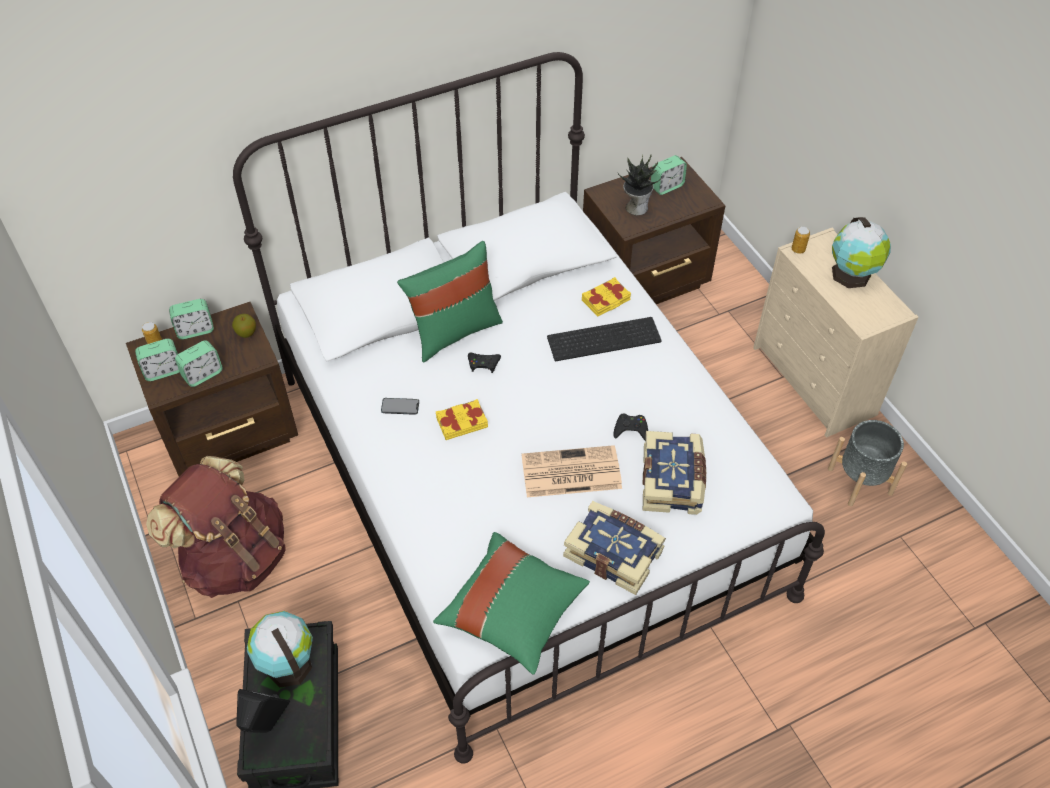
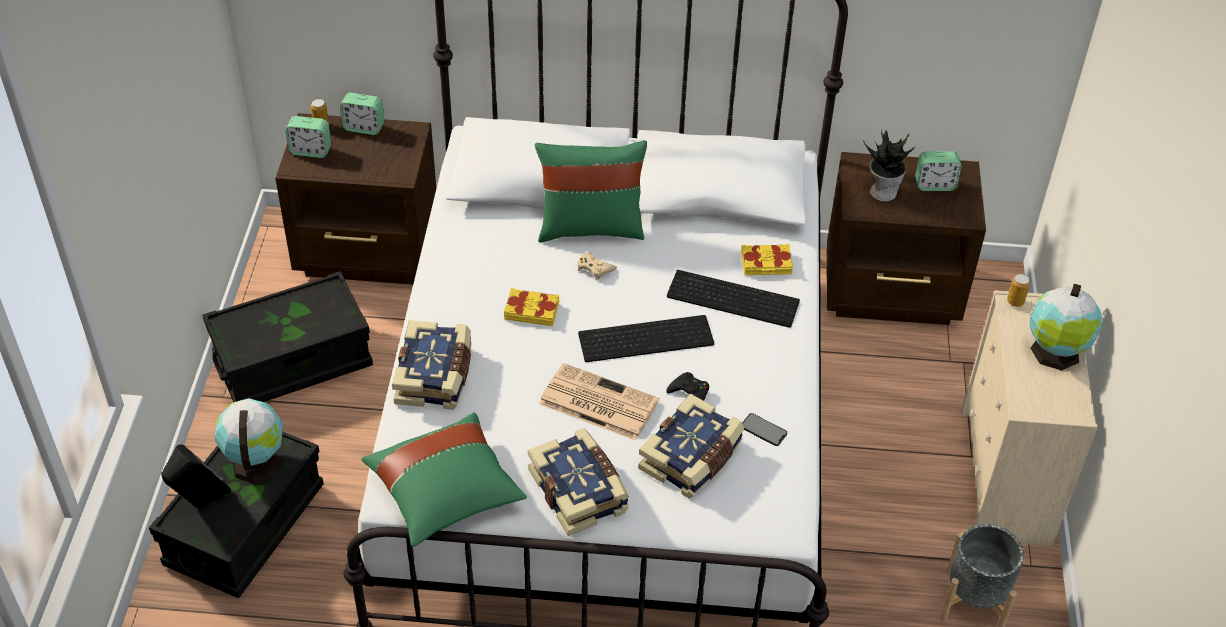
camera: 30 degrees right, 5 degrees down
(203, 374) = (341, 168): alarm clock -> none
(235, 557) = (293, 362): brown backpack -> black storage box
(246, 333) = (406, 149): apple -> none
(400, 406) = (486, 271): phone -> phone (763, 430)
(428, 516) = (435, 376): none -> book
(483, 364) = (595, 268): black game controller -> beige game controller
(565, 400) = (646, 337): none -> keyboard

